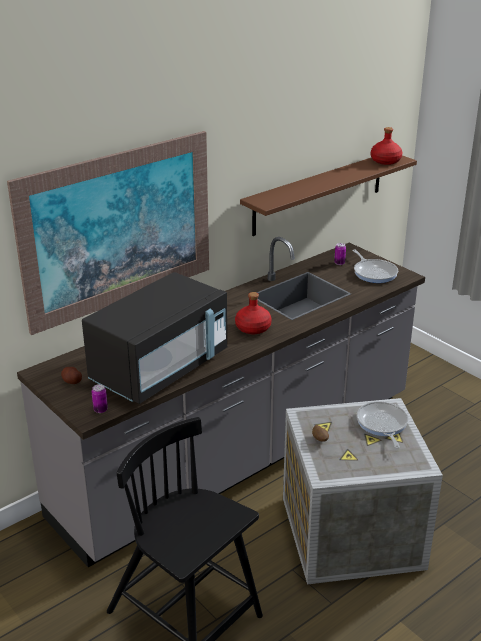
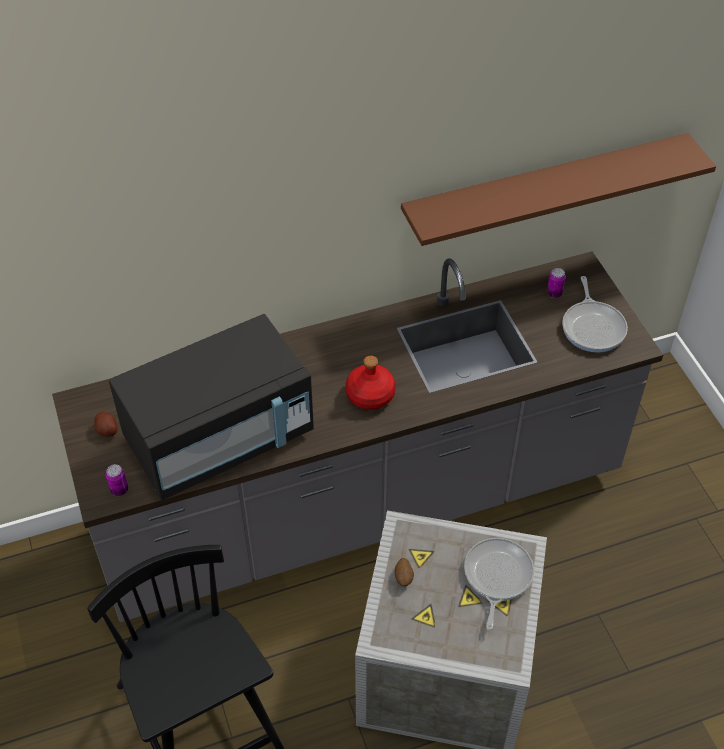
camera: 20 degrees right, 20 degrees up
(118, 229) = (199, 243): picture -> none
(385, 161) = (664, 157): red bottle -> none

